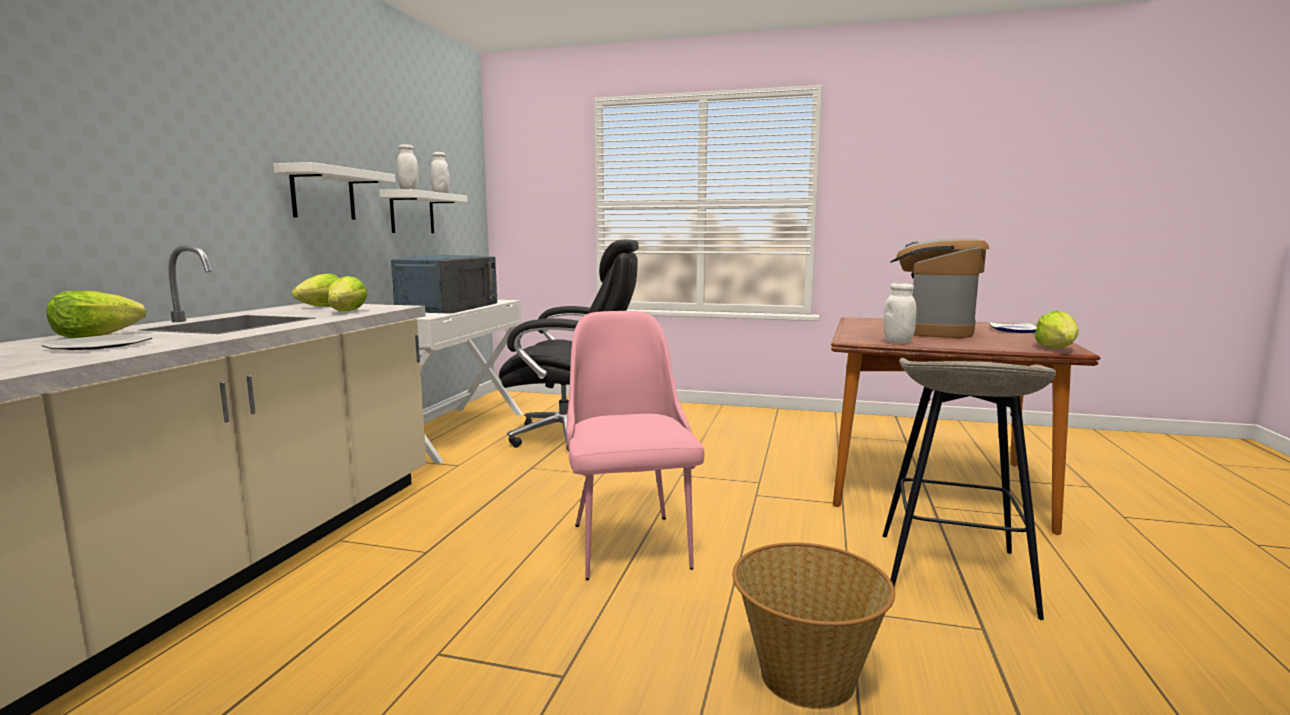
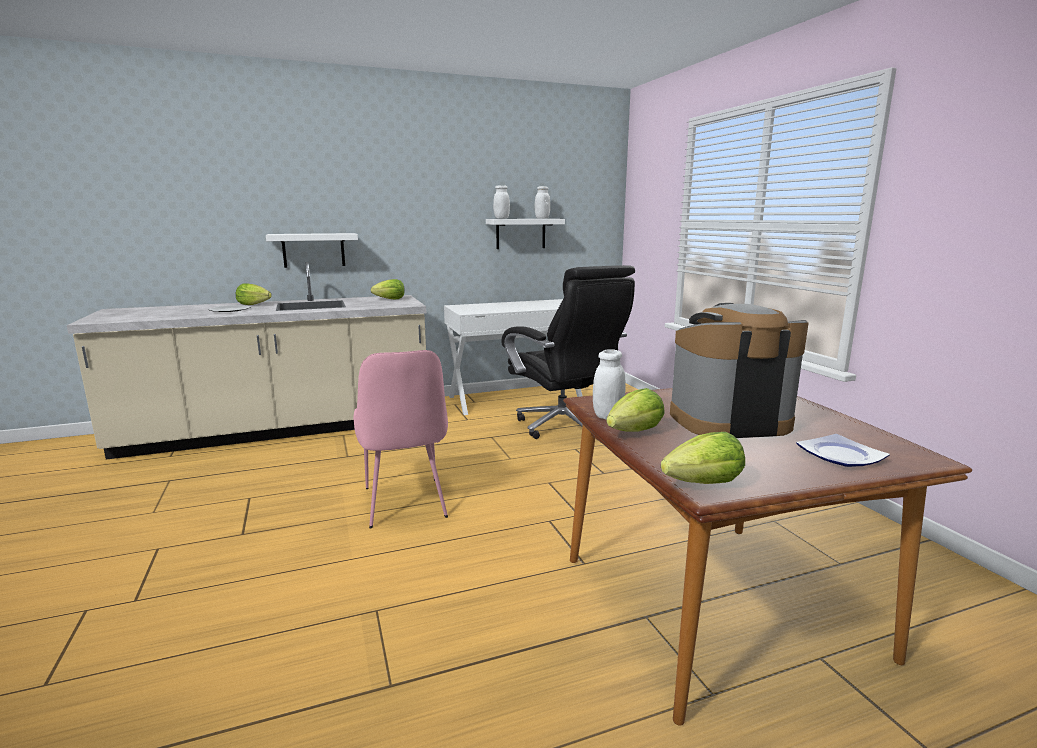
camera: 55 degrees right, 5 degrees up
(323, 194) = (431, 225): white shelf -> white shelf (313, 250)
(347, 311) = (375, 305): lettuce -> lettuce (635, 432)
(449, 307) = (517, 306): blue microwave -> none
(628, 545) = (406, 502): pink chair -> pink chair turned 120 degrees clockwise
(806, 677) = (273, 610): basket -> none
(952, 572) = (490, 652): grey stool -> none

